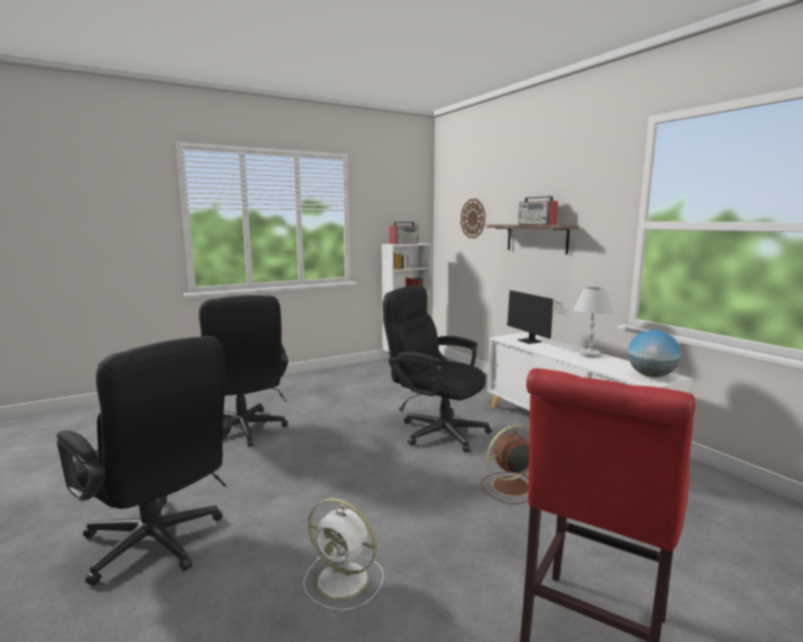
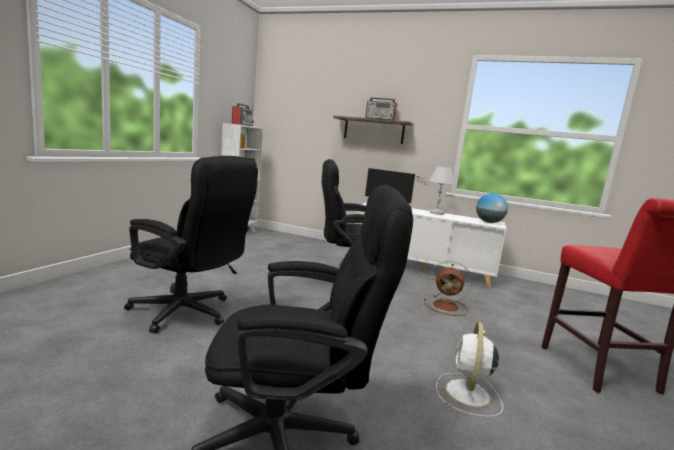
camera: 40 degrees left, 0 degrees up
(344, 580) = (467, 394): white fan -> white fan turned 120 degrees clockwise
(473, 218) = (305, 109): wall clock -> none
(509, 487) = (447, 307): brown fan -> brown fan turned 105 degrees counterclockwise

